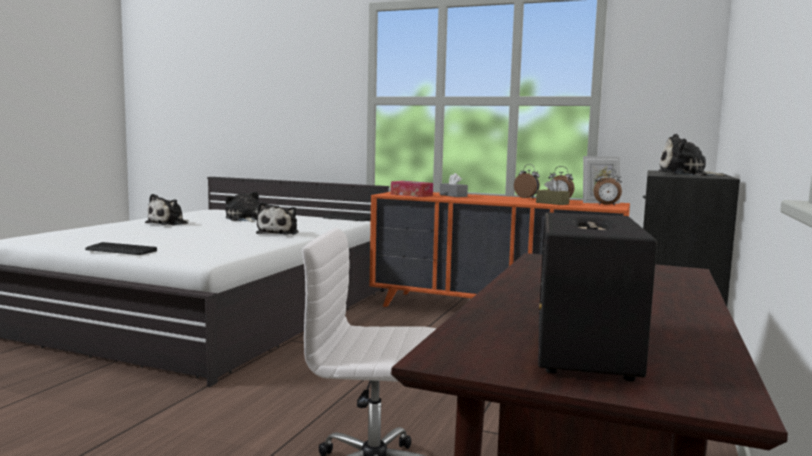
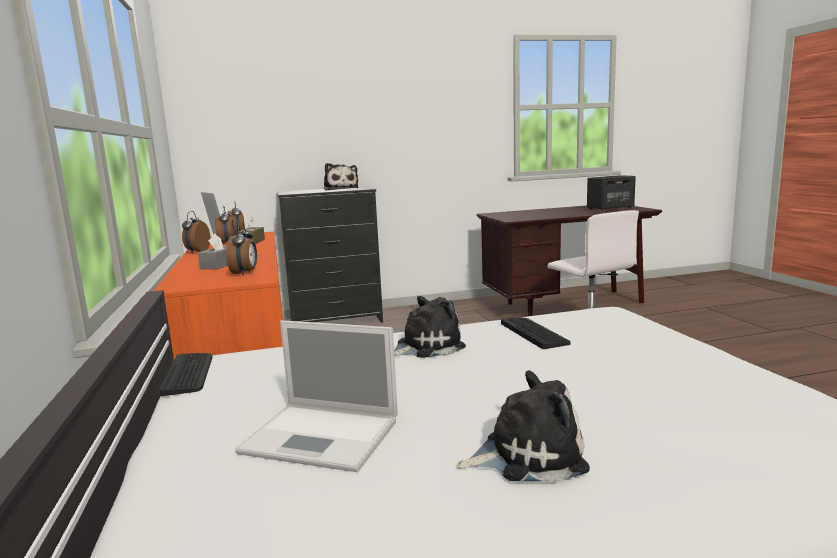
camera: 125 degrees left, 5 degrees up
(120, 250) = (697, 345): keyboard -> keyboard (534, 333)
(244, 219) = (324, 436): plush toy -> laptop
(411, 195) = (245, 273): tissue box -> alarm clock

